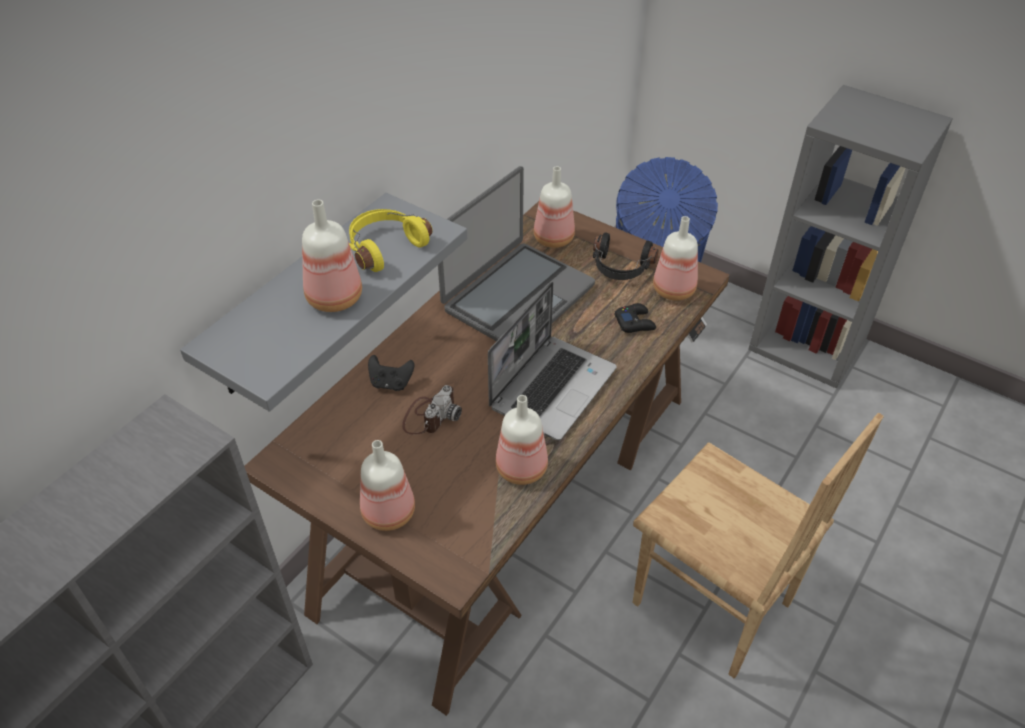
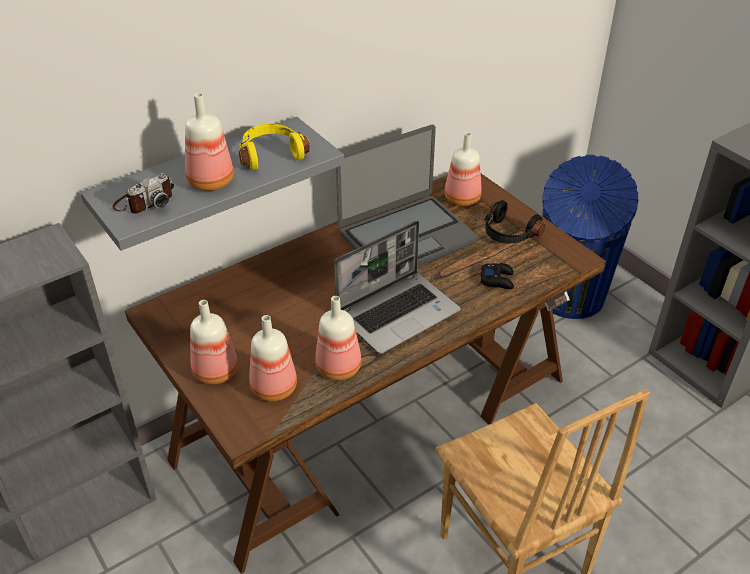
camera: 20 degrees right, 5 degrees down
(391, 383) = (269, 277): black game controller -> none
(430, 415) = (286, 309): camera -> camera (145, 201)
(675, 290) = (547, 262): bottle -> bottle (275, 388)

